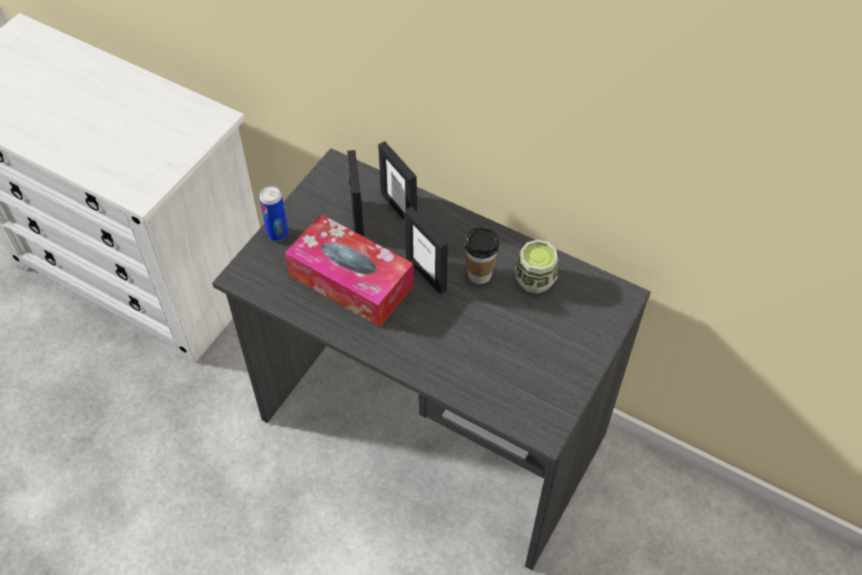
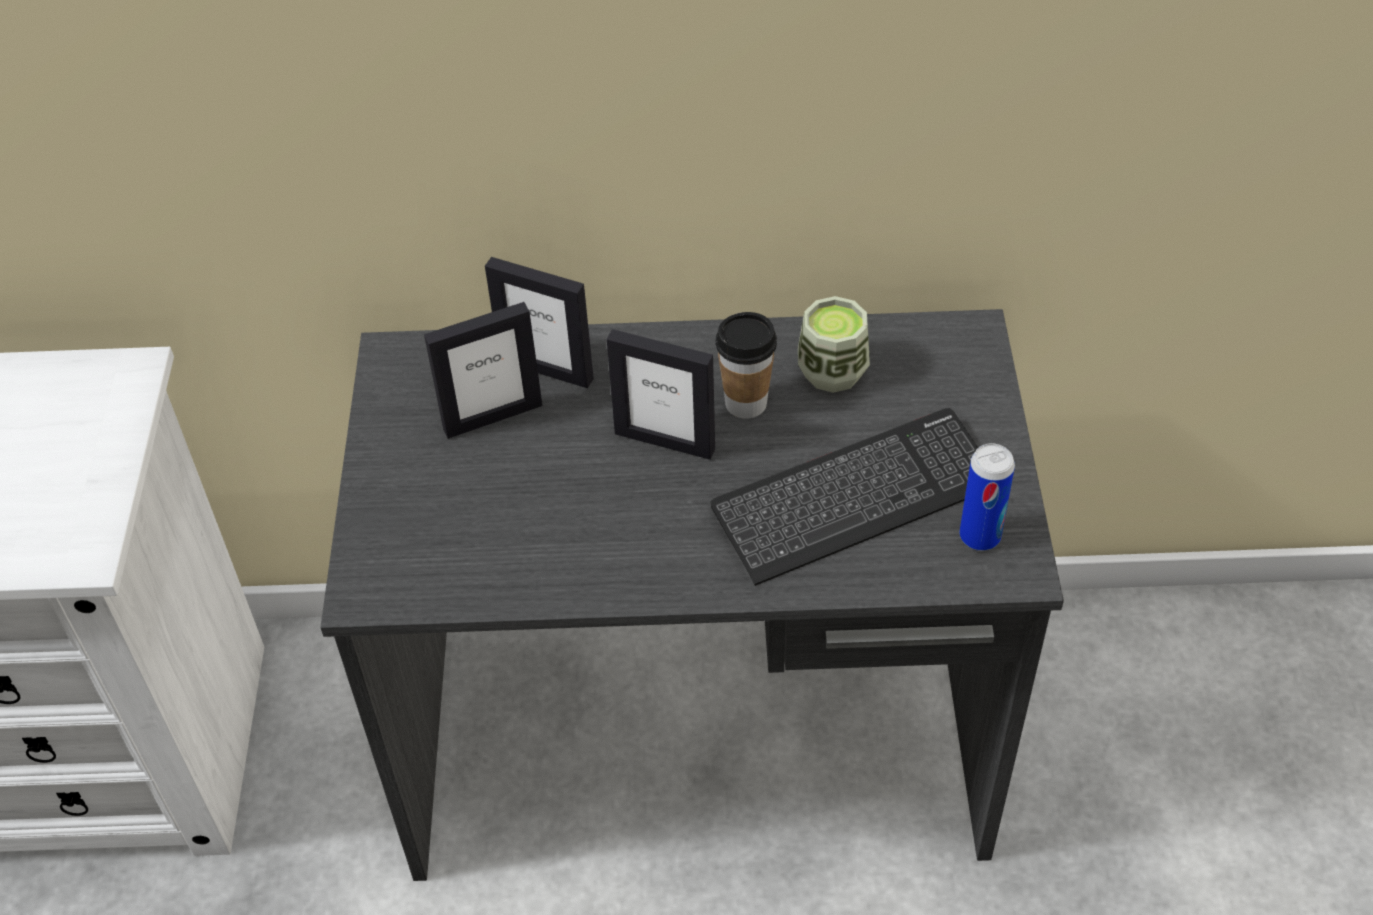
camera: 30 degrees left, 5 degrees down
(277, 234) = (376, 499): can -> can (979, 536)
(351, 281) = (555, 509): tissue box -> none
(357, 220) = (492, 416): picture frame -> picture frame turned 105 degrees clockwise
(493, 352) = (855, 499): none -> keyboard

